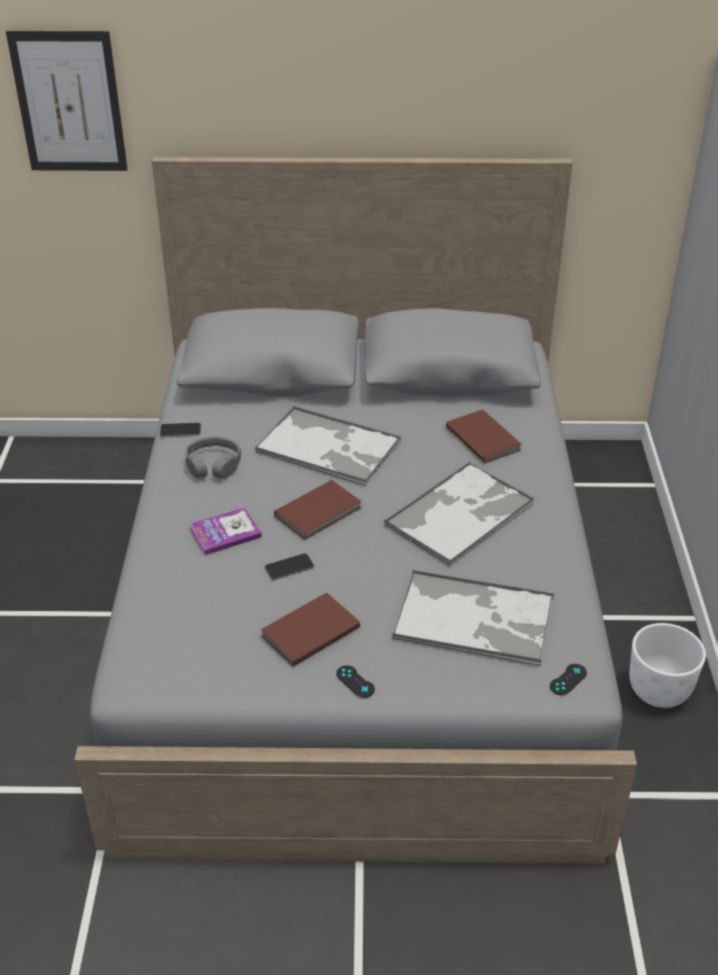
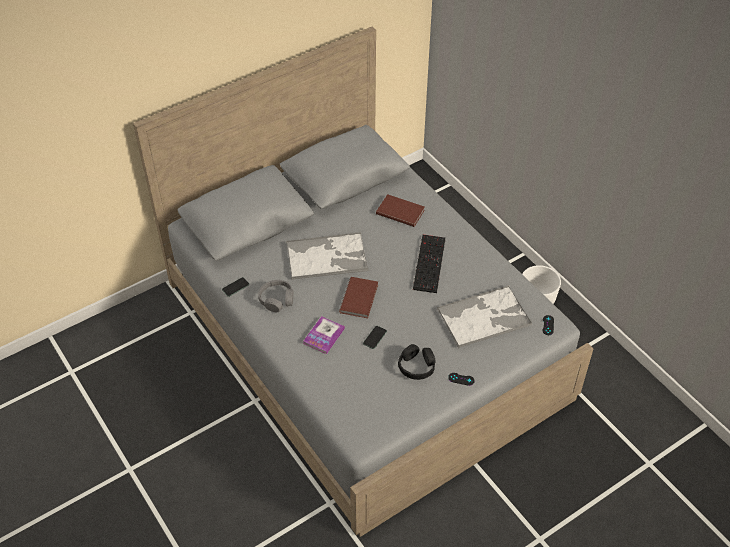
camera: 35 degrees left, 10 degrees up
(69, 102) = (71, 112): picture -> none
(308, 631) = (416, 366): brown book -> black headphones
(460, 514) = (428, 263): tray -> keyboard

